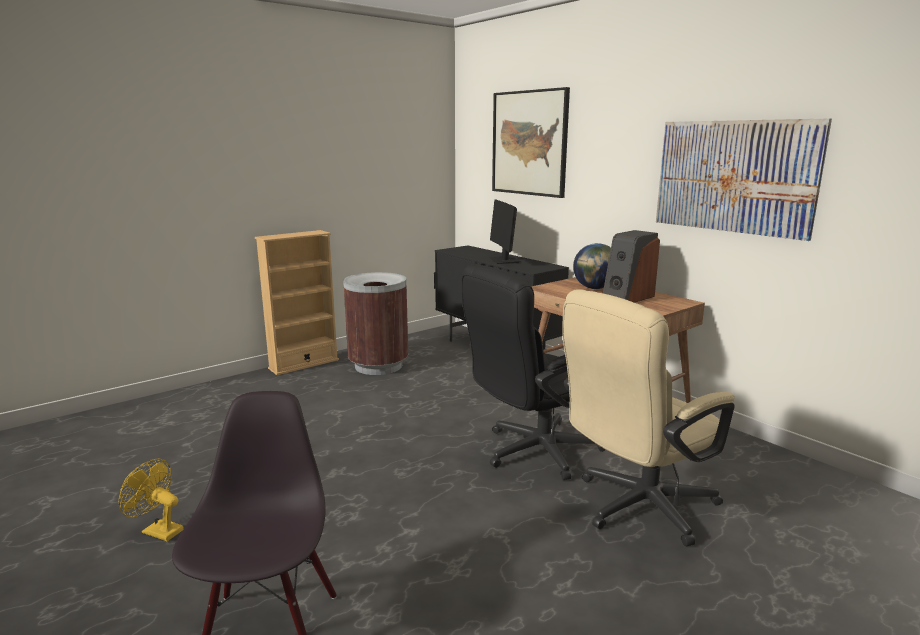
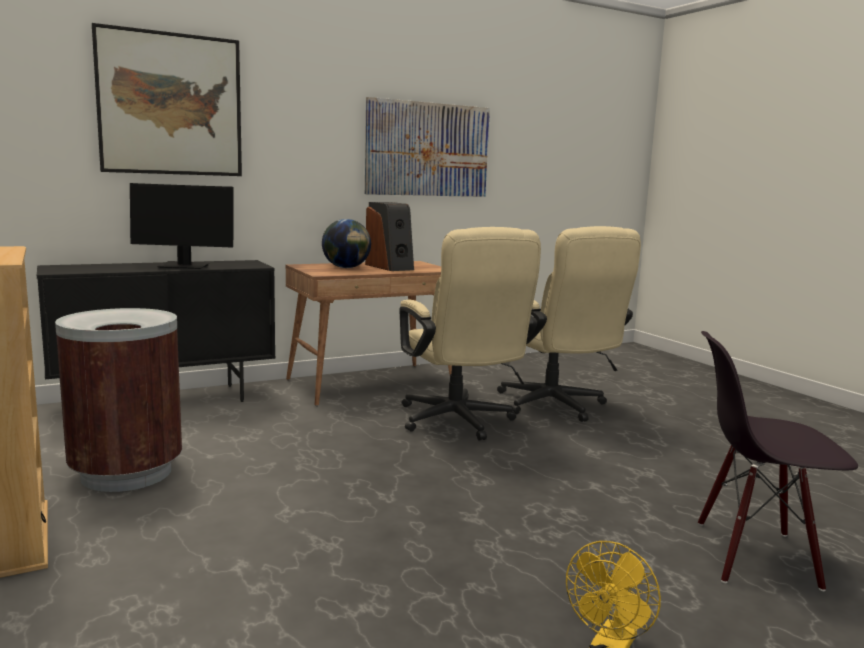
camera: 80 degrees left, 5 degrees down
(532, 452) = (459, 423): black office chair -> beige office chair

